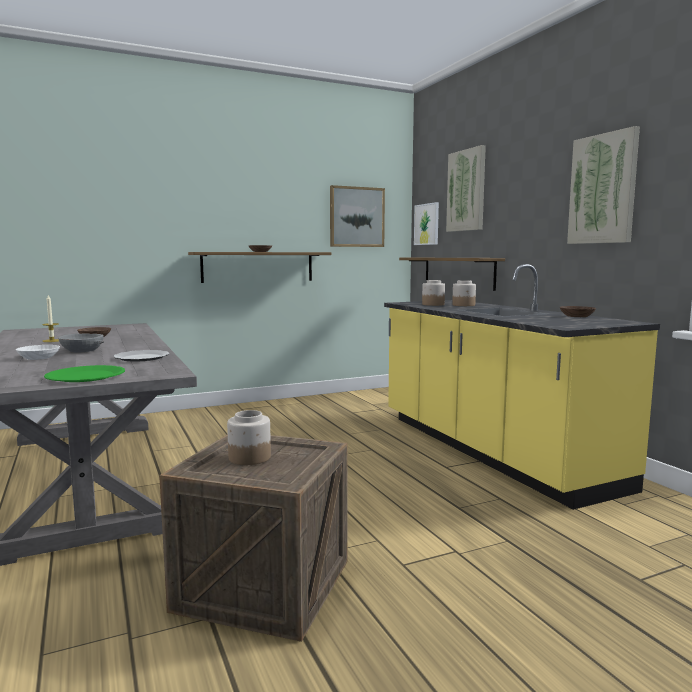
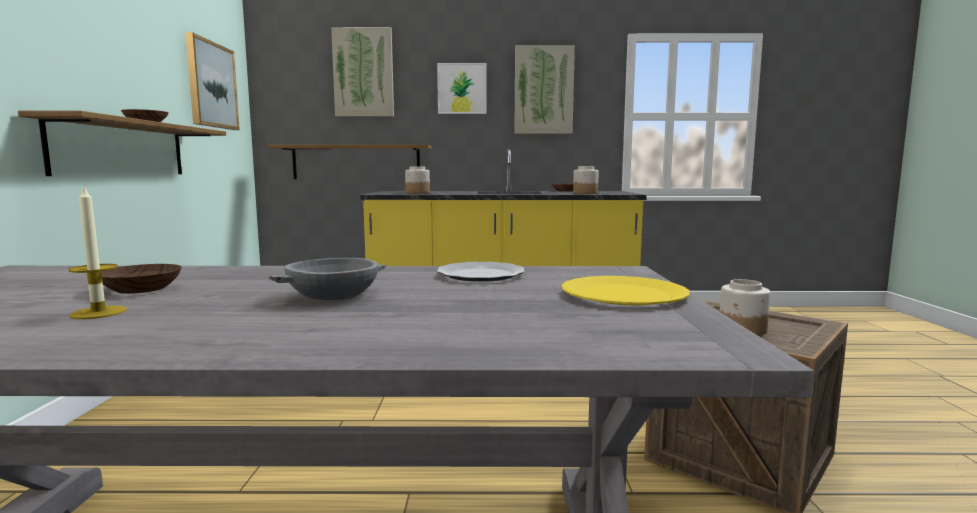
camera: 65 degrees left, 0 degrees up
(39, 357) = (373, 317): white bowl -> none
(85, 376) = (623, 294): green plate -> yellow plate
(426, 224) = (287, 105): picture -> picture (462, 88)
(464, 305) = (441, 192): jar -> jar (585, 193)

